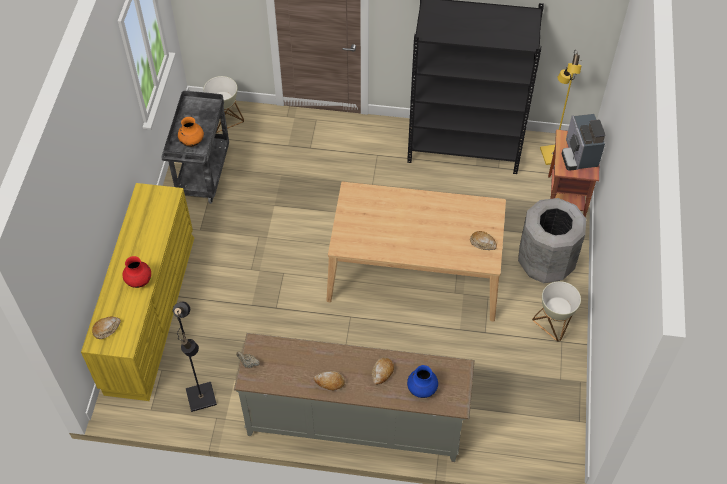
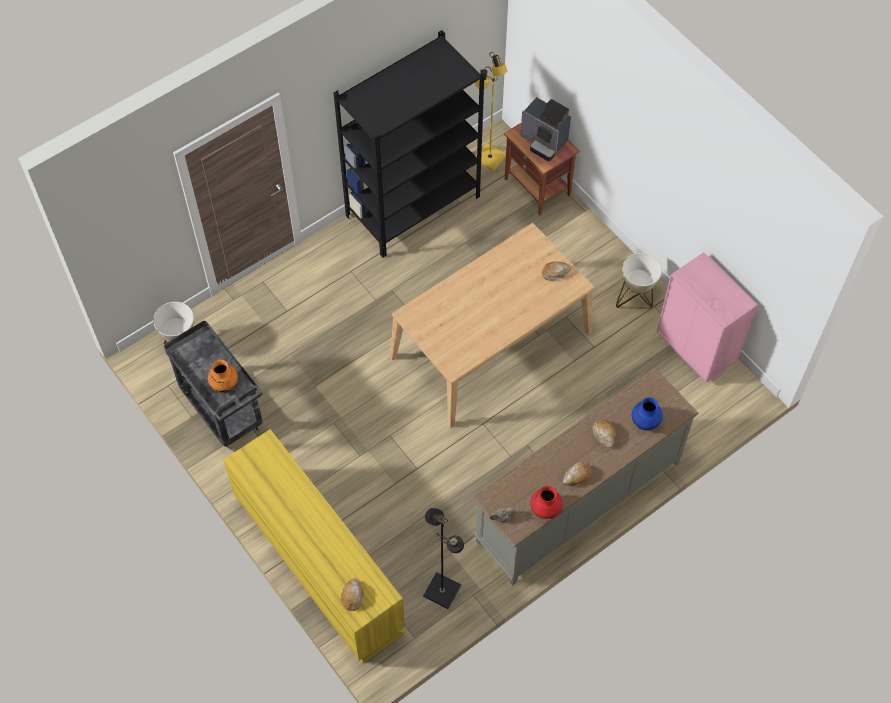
camera: 45 degrees left, 5 degrees up
(139, 281) = (330, 535): red vase -> red vase (545, 509)
(546, 262) = (578, 253): grey trash can -> none
(560, 397) = (697, 349): none -> pink cabinet

